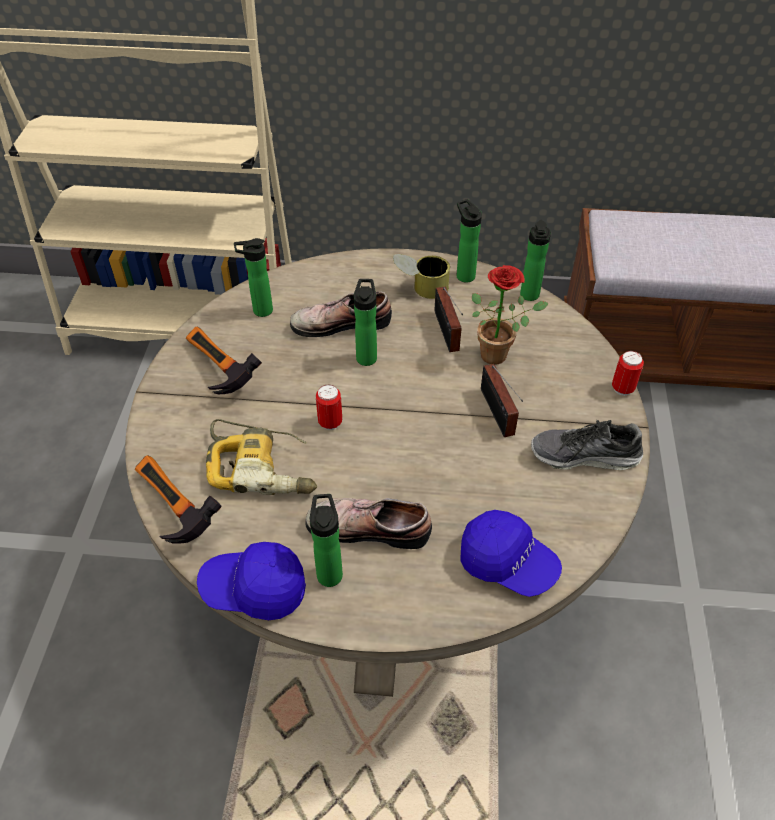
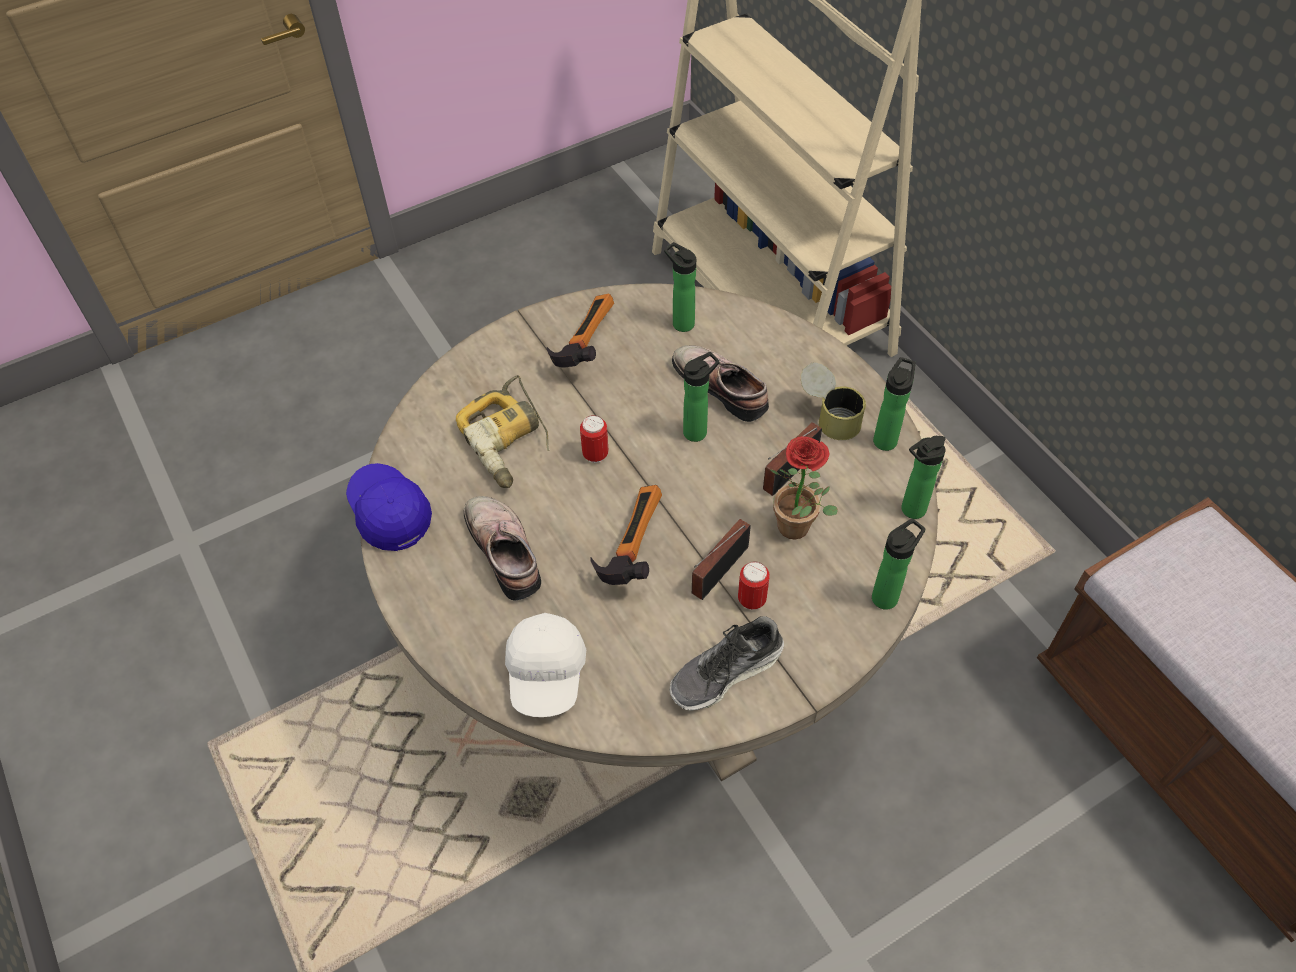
camera: 55 degrees right, 5 degrees up
(169, 511) = (419, 413): hammer -> hammer (628, 545)
(329, 572) = (441, 551): bottle -> bottle (887, 596)
(507, 563) = (546, 674): blue cap -> white cap
(584, 456) = (726, 672): shoe -> shoe turned 90 degrees counterclockwise
(622, 388) = (851, 661): can -> can (751, 600)

